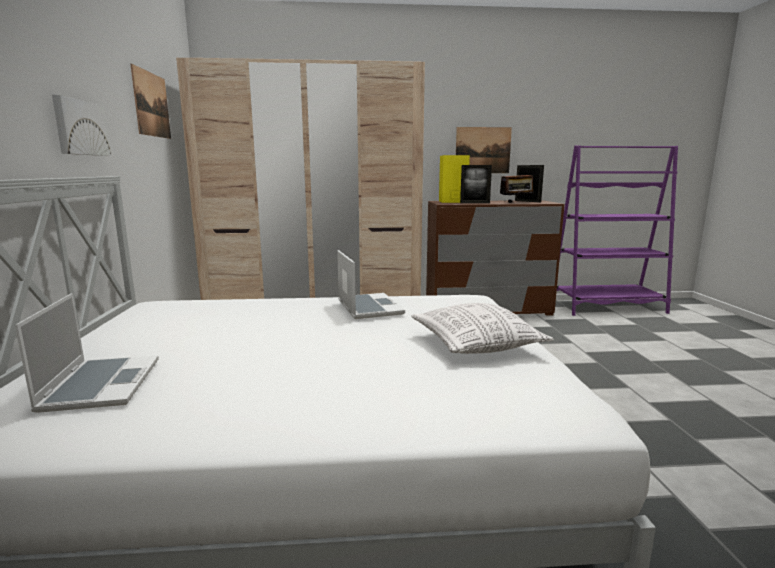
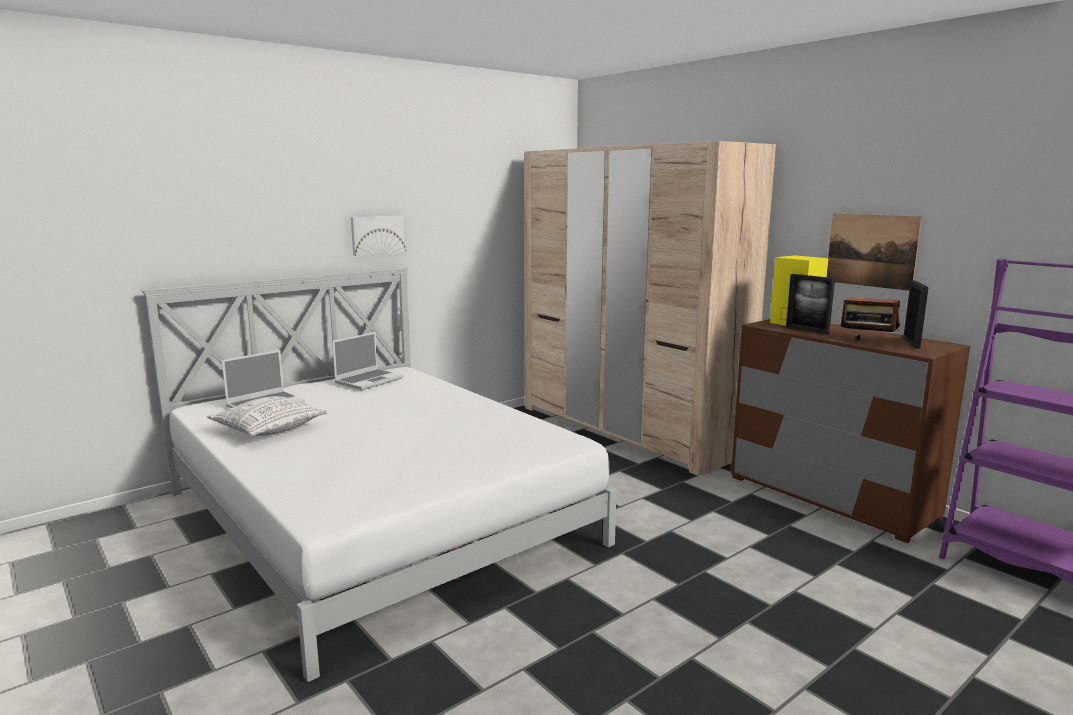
camera: 55 degrees right, 0 degrees up
(151, 104) = (485, 200): picture -> none
(368, 307) = (473, 416): laptop -> laptop (369, 380)
(475, 345) = (425, 464): pillow -> pillow (269, 429)

